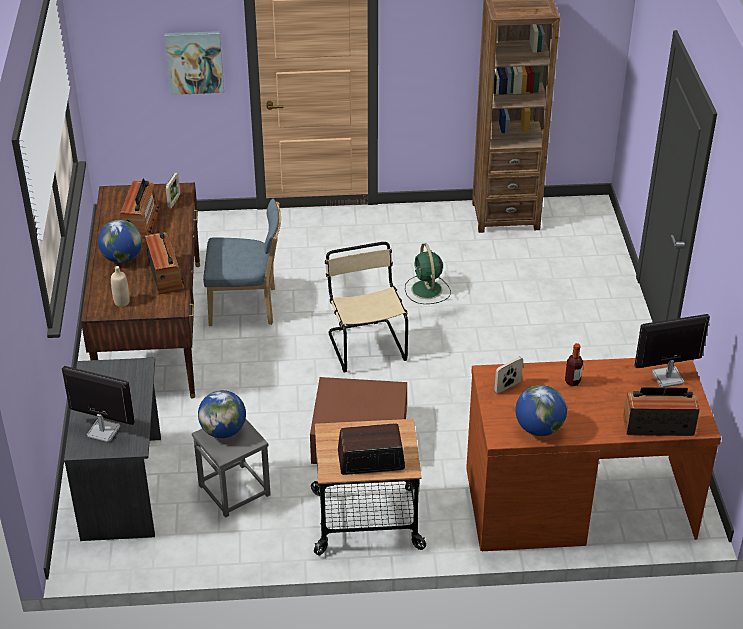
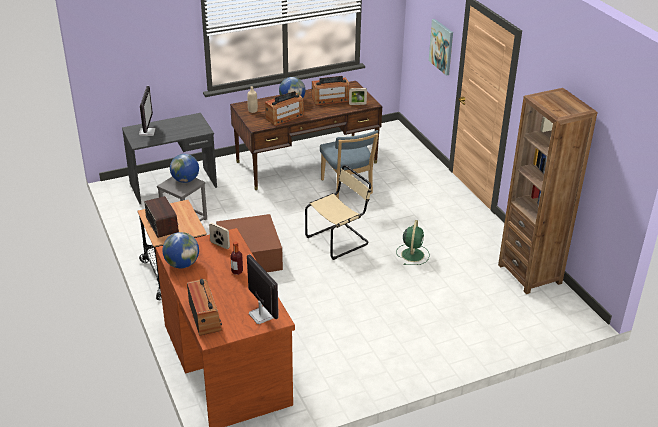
camera: 70 degrees right, 5 degrees down
(427, 290) = (412, 254): green fan -> green fan turned 135 degrees clockwise

